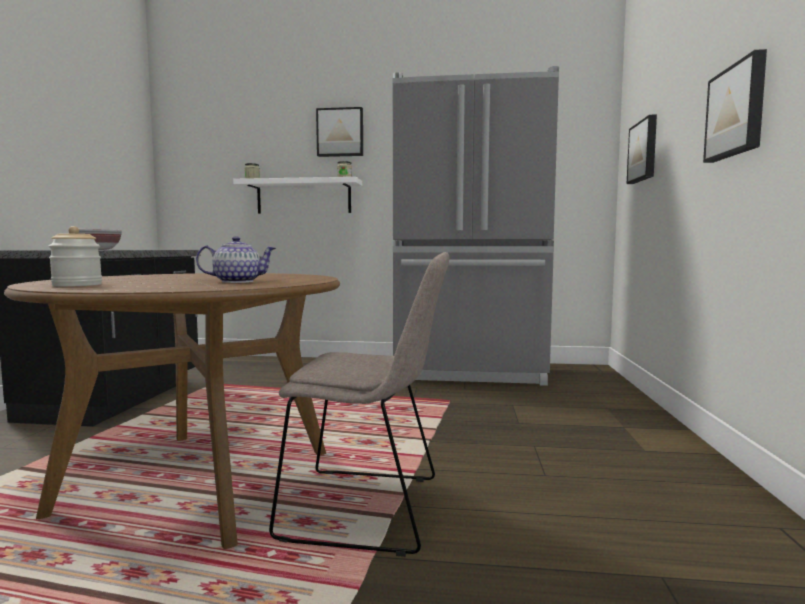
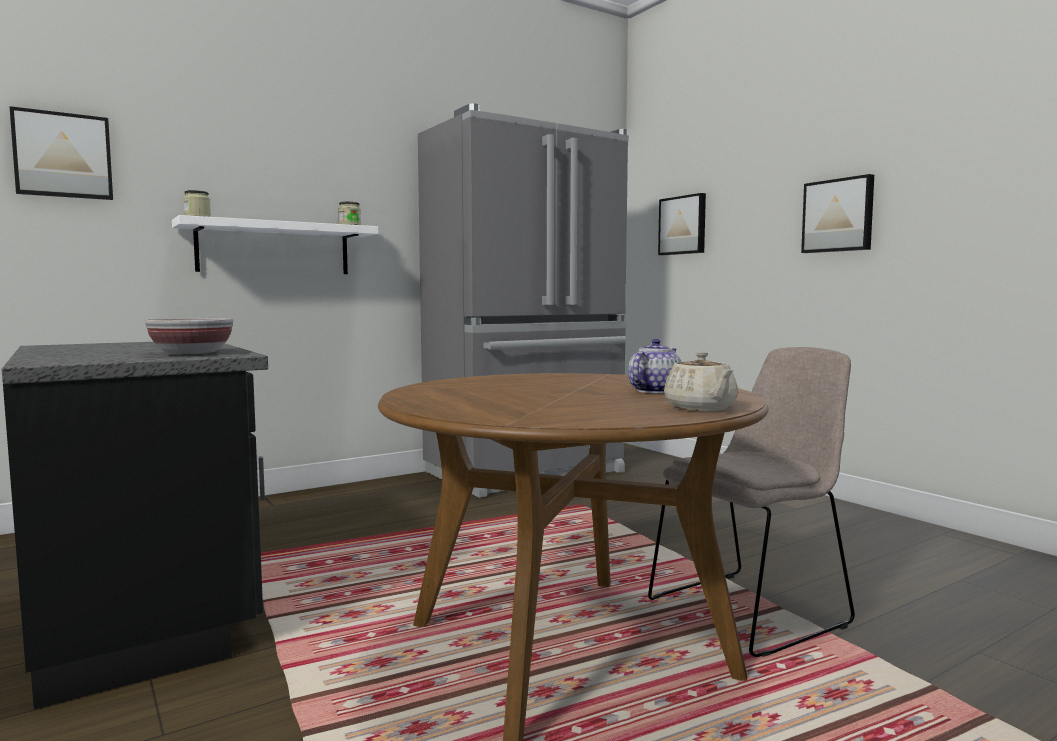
camera: 40 degrees left, 0 degrees up
(77, 285) = (585, 414): jar -> none
(150, 288) = (701, 408): none -> beige teapot
(340, 132) = (329, 157): picture -> picture (63, 155)

